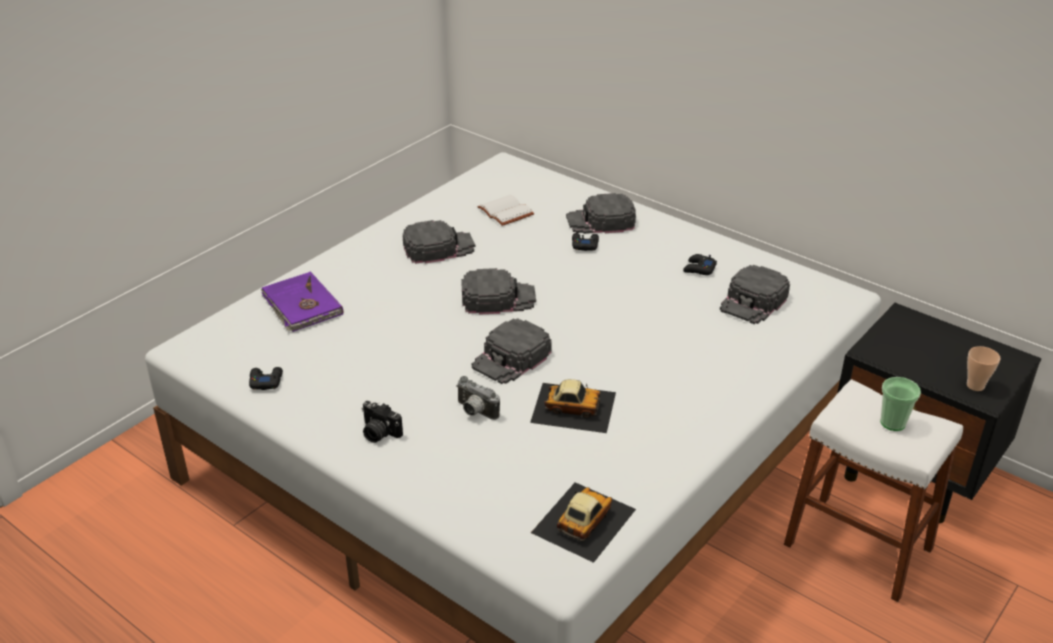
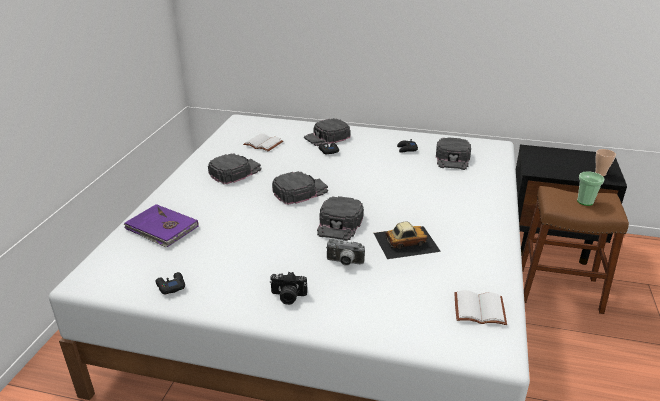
camera: 25 degrees left, 5 degrees down
(583, 521) = (478, 310): toy car -> white book
(858, 546) = (559, 290): white stool -> brown stool

